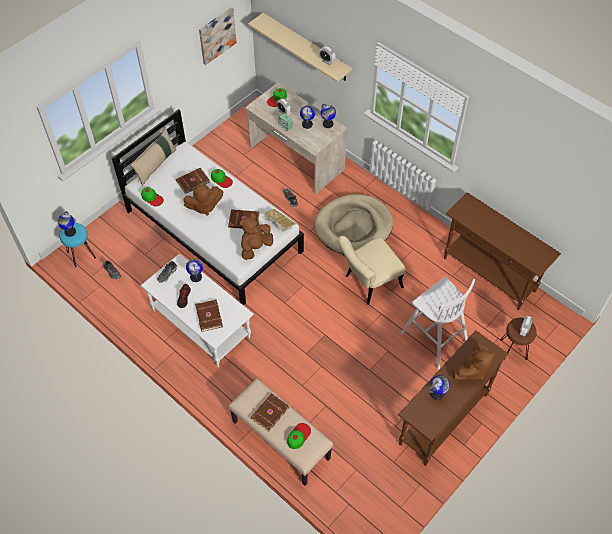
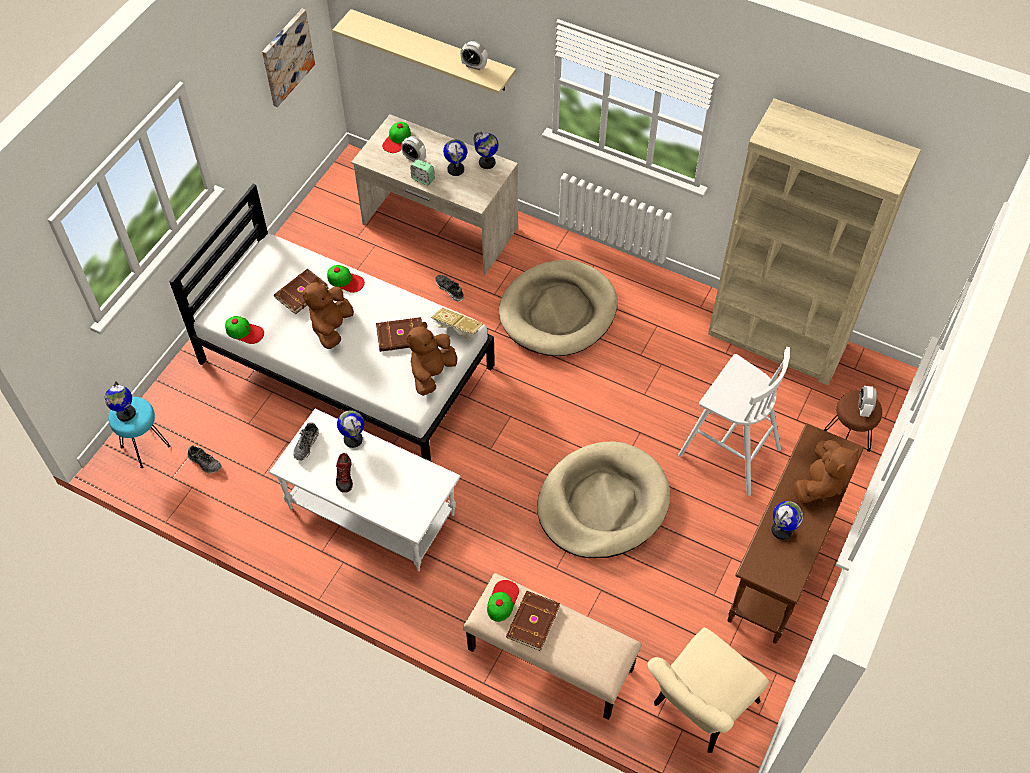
camera: 15 degrees left, 0 degrees up
(156, 165) = (234, 279): beige pillow -> none
(204, 206) = (331, 327): brown plush toy -> brown plush toy turned 135 degrees clockwise
(209, 316) = (394, 494): brown book -> none
(298, 436) = (588, 645): cap -> cap (502, 600)
(343, 352) = (602, 503): none -> beige dog bed
(368, 284) = (607, 392): beige chair -> beige chair (698, 710)
(489, 275) = (777, 340): brown console table -> beige bookcase

